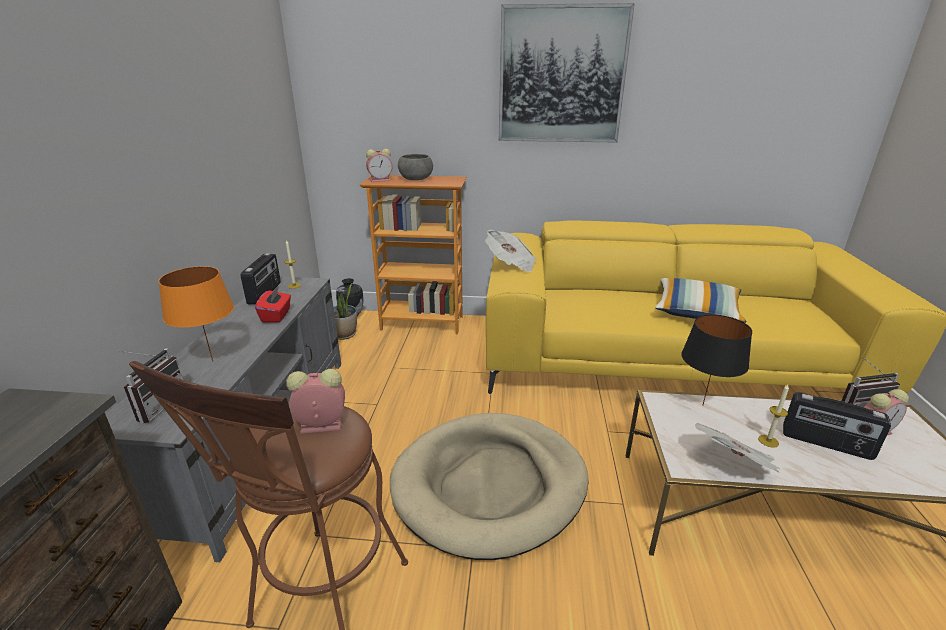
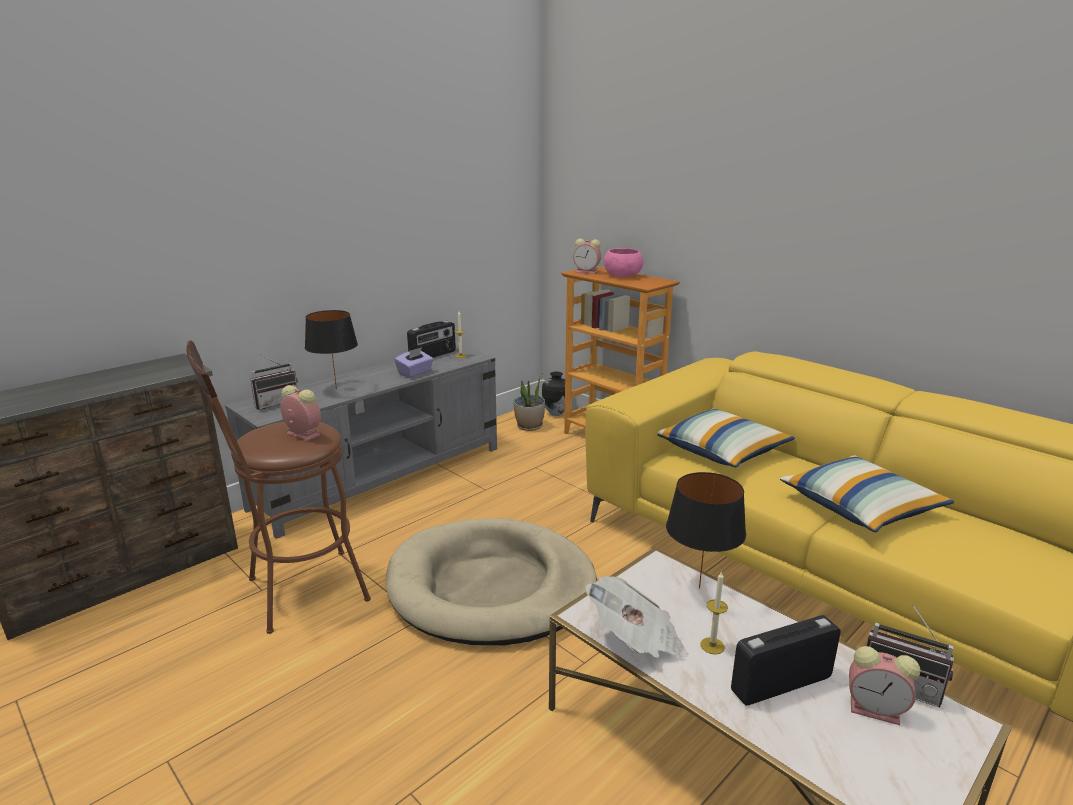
camera: 40 degrees right, 5 degrees down
(213, 361) = (337, 389): orange table lamp -> black table lamp
(276, 316) = (415, 373): red tissue box -> purple tissue box
(416, 179) = (622, 276): grey bowl -> pink bowl
(511, 264) = (654, 384): newspaper -> none
(561, 76) = (793, 173): picture -> none
(581, 302) = (722, 452): none -> pillow
(826, 444) = (780, 683): radio -> radio turned 90 degrees clockwise

